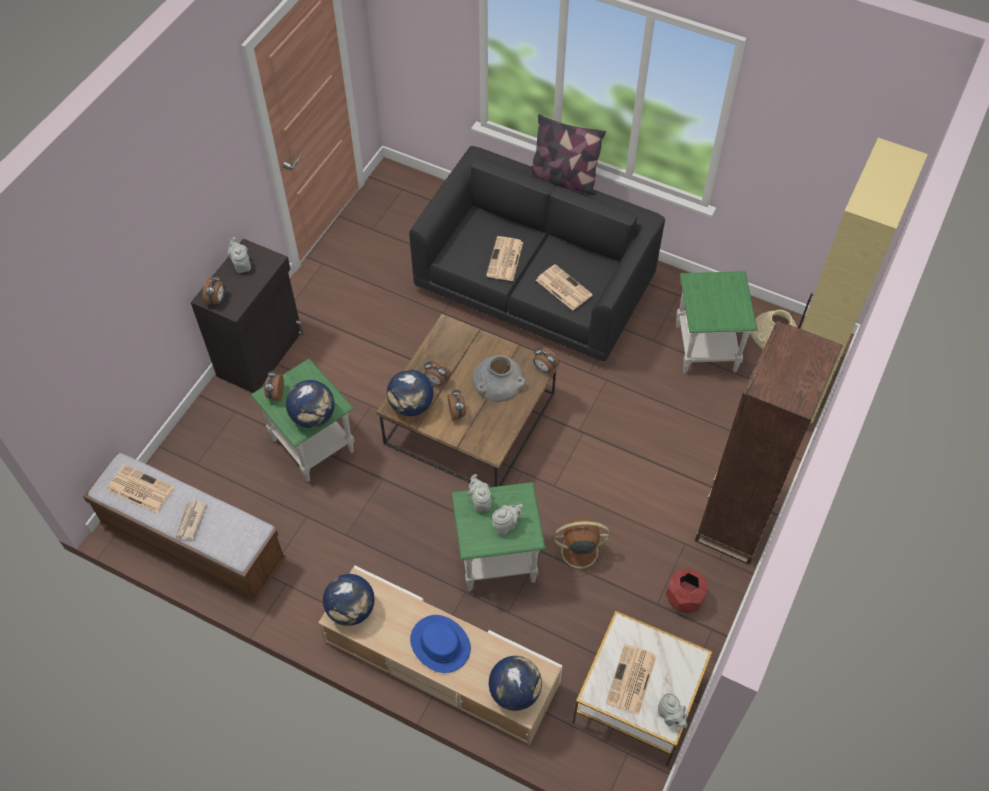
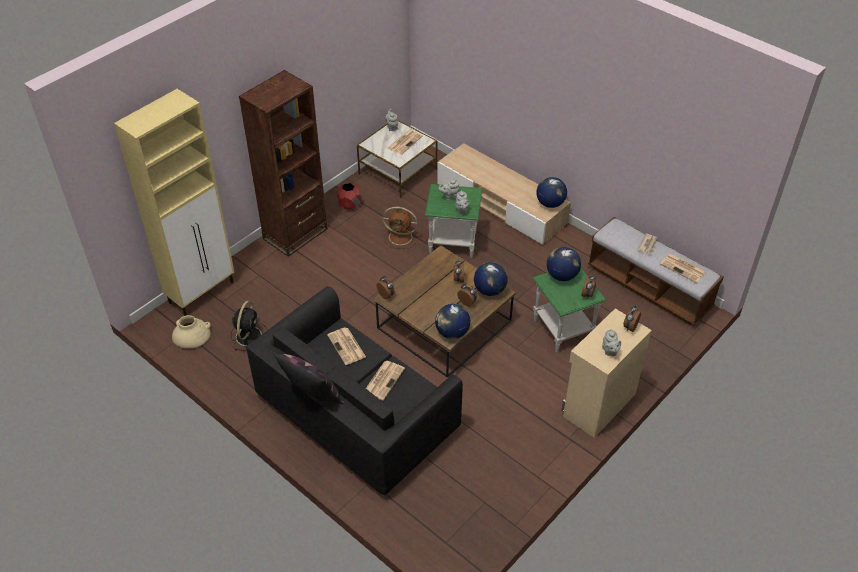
camera: 165 degrees left, 10 degrees down
(261, 354) = (598, 405): black cabinet -> beige cabinet
(440, 644) = (501, 181): blue hat -> none
(498, 380) = (422, 293): grey vase -> none
(515, 691) = (467, 156): globe -> globe (452, 333)
(706, 349) = (249, 335): green side table -> black fan

